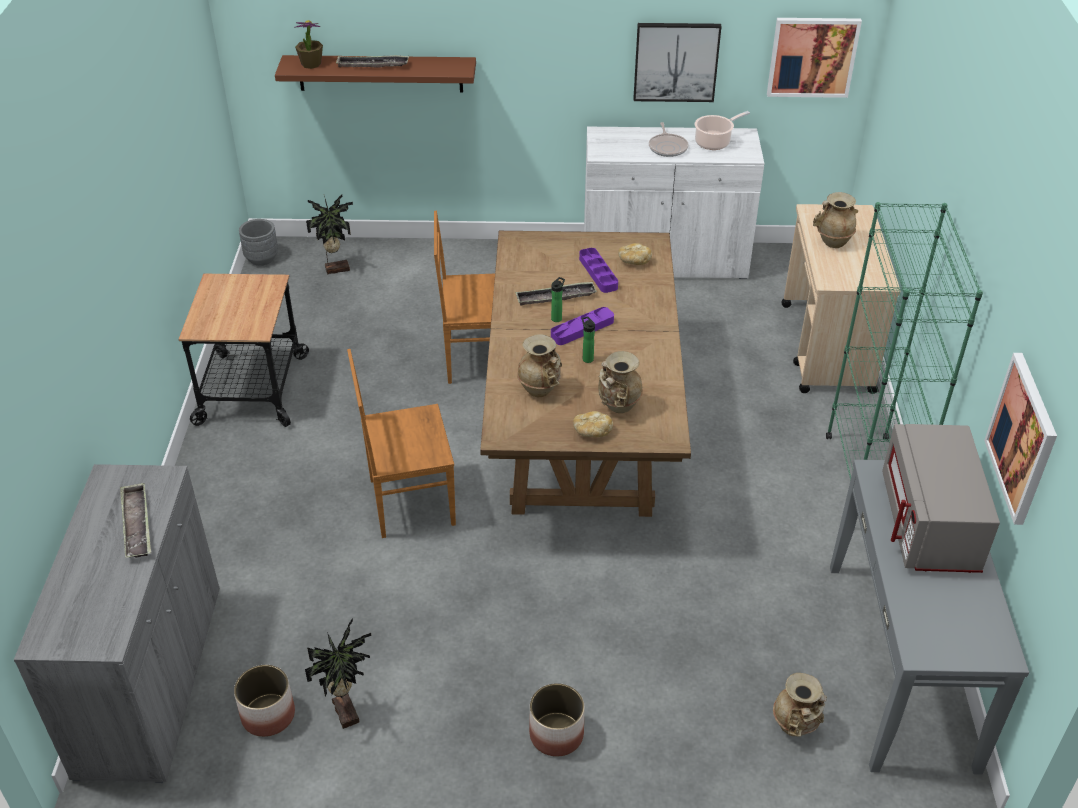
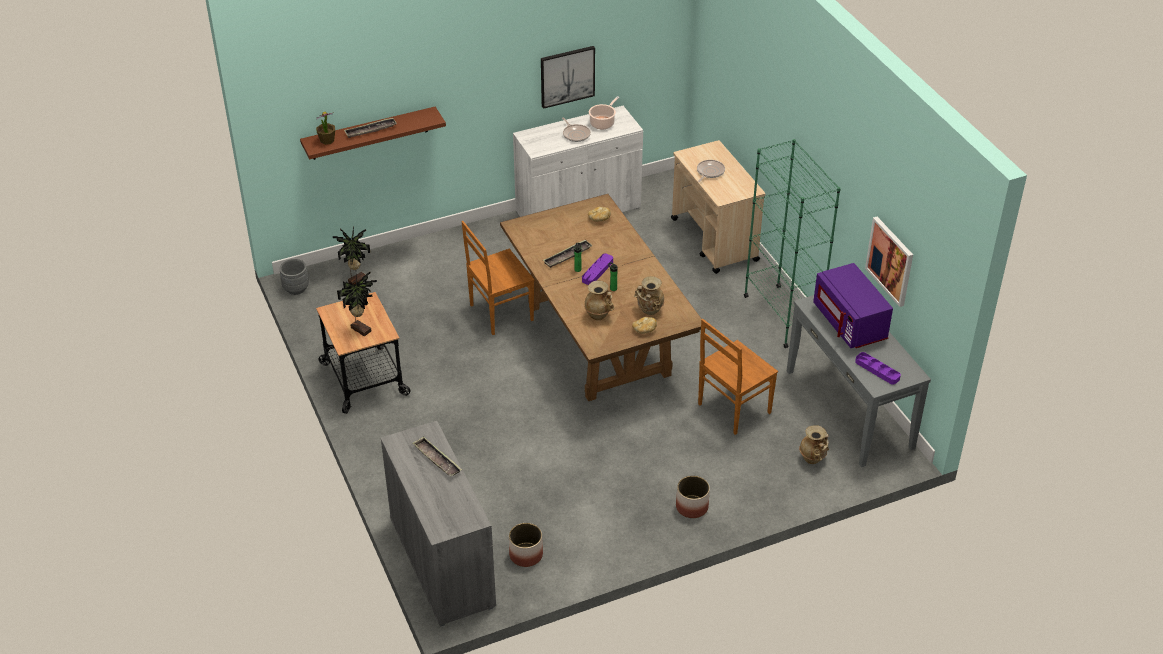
camera: 25 degrees left, 0 degrees up
(348, 711) = (569, 537): potted plant -> potted plant (361, 329)
(408, 502) = (521, 415): brown chair -> brown chair (732, 409)
(598, 273) = (582, 233): purple tray -> purple tray (877, 370)
(812, 57) = (652, 52): picture -> none
(832, 242) = (709, 172): beige vase -> frying pan
(930, 525) = (850, 323): grey microwave -> purple microwave

